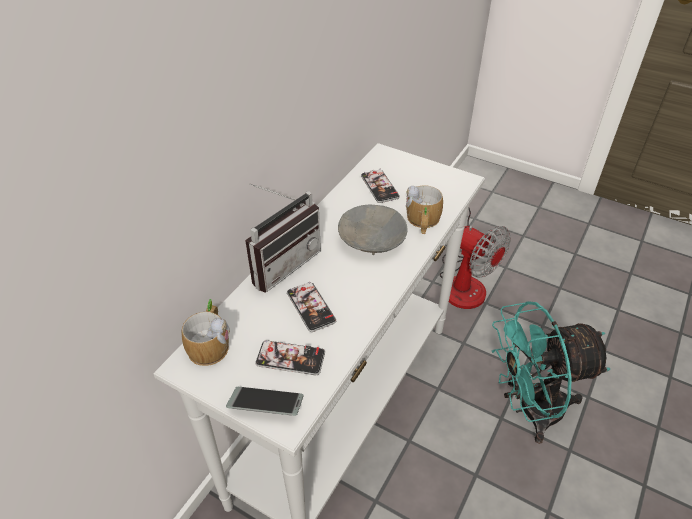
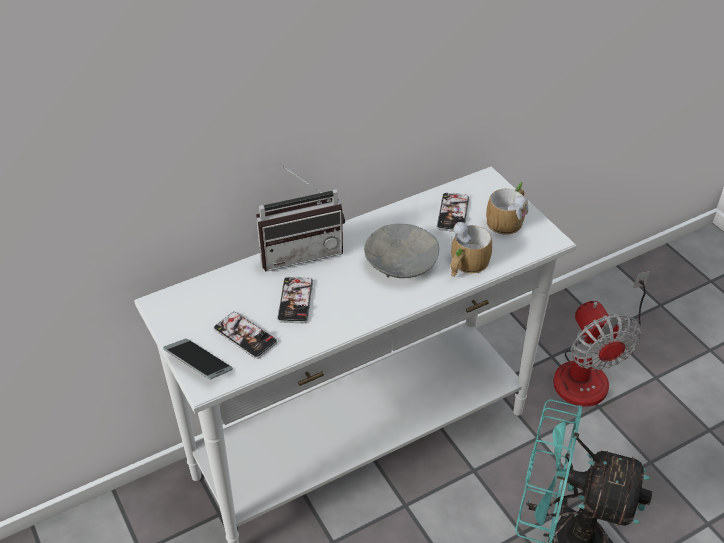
camera: 30 degrees right, 0 degrees up
(211, 343) = (192, 295): mug -> mug (508, 219)

